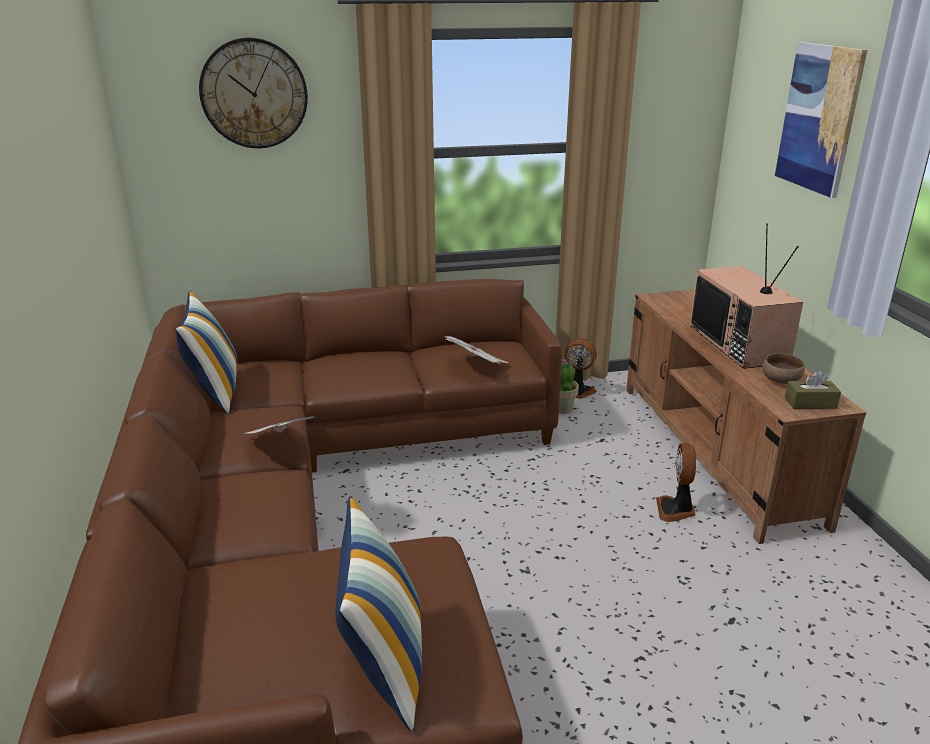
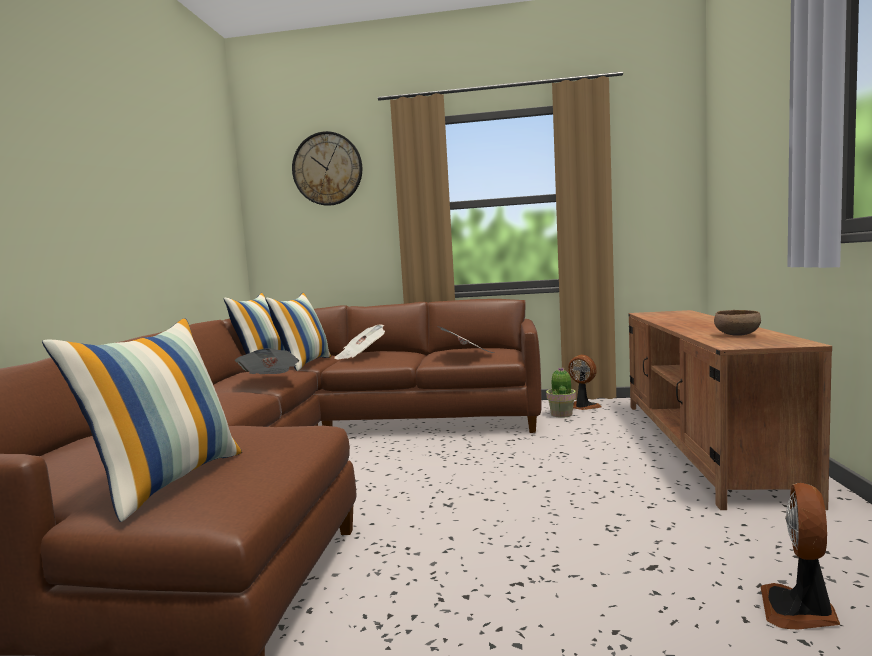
camera: 20 degrees right, 20 degrees down
(274, 389) = (304, 364): none -> pillow
(340, 369) = (360, 356): none -> newspaper
(676, 510) = (634, 479): fan -> fan (799, 611)
(740, 344) = (709, 324): television -> none
(810, 403) = (762, 342): brown tissue box -> none
(819, 118) = (765, 113): picture -> none

